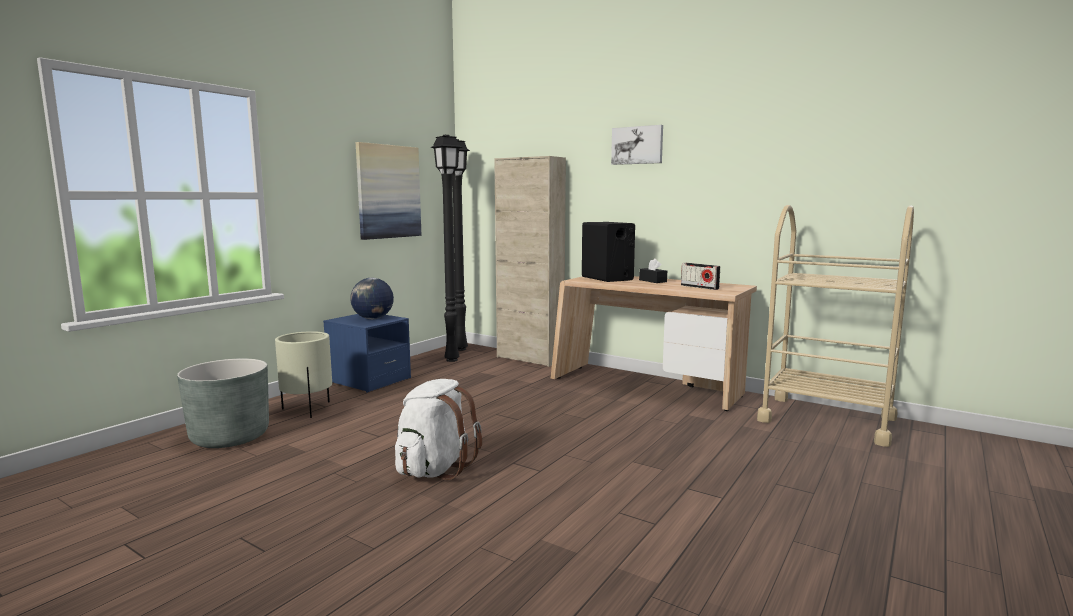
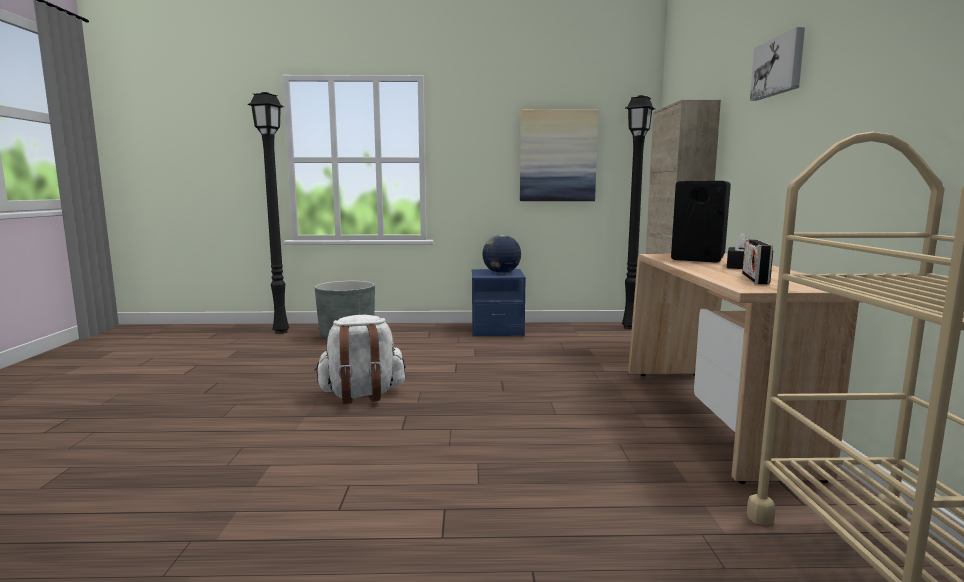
camera: 55 degrees right, 0 degrees up
(308, 409) = (416, 335): beige planter -> none
(451, 360) = (594, 333): black floor lamp -> black floor lamp (279, 332)

